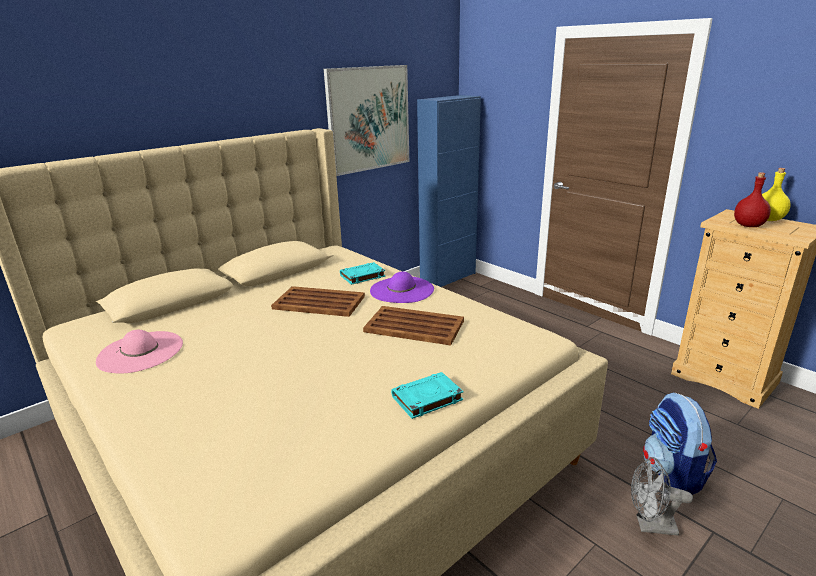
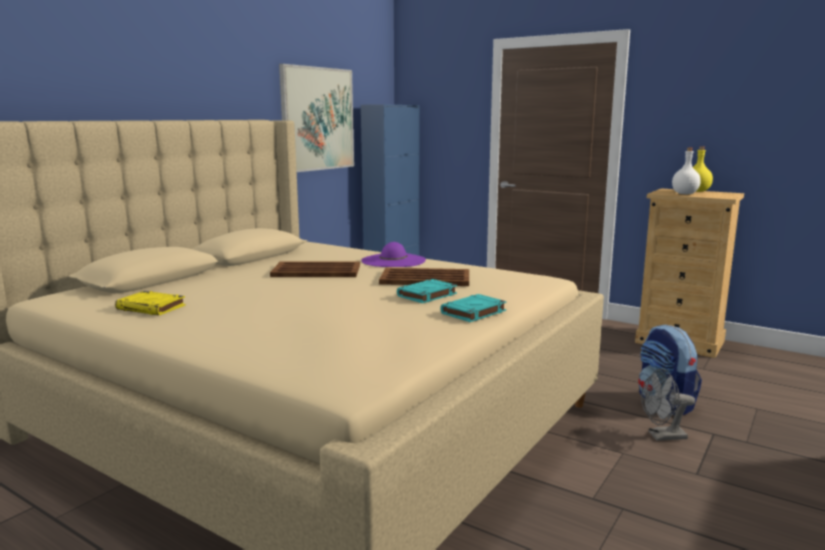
camera: 15 degrees left, 10 degrees down
(140, 352) = (152, 308): pink hat -> yellow book
(362, 276) = (345, 255): turquoise book -> turquoise book (427, 295)
(748, 226) = (684, 194): red bottle -> white bottle

